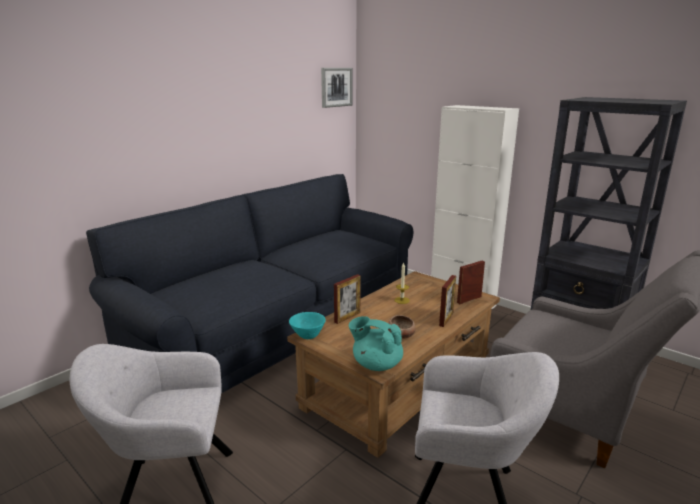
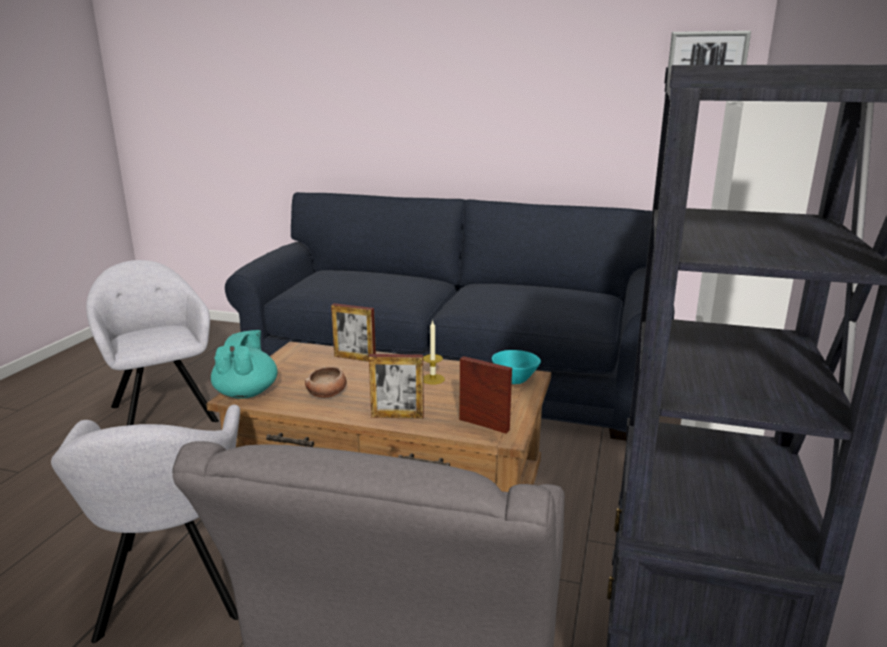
camera: 65 degrees right, 0 degrees up
(308, 334) = (298, 348): turquoise bowl -> turquoise bowl (516, 380)

